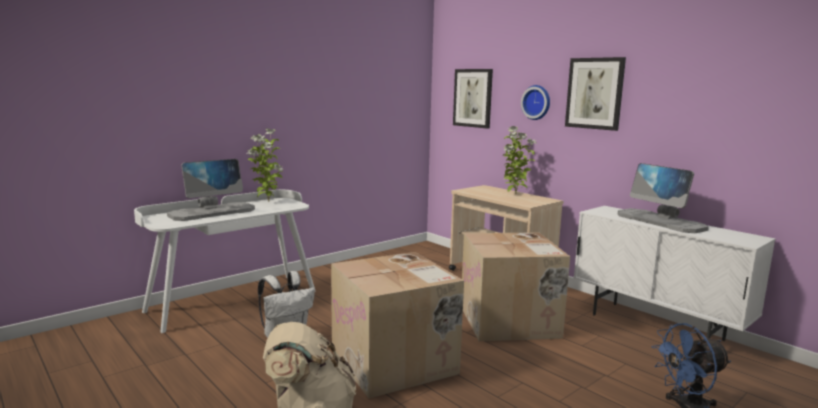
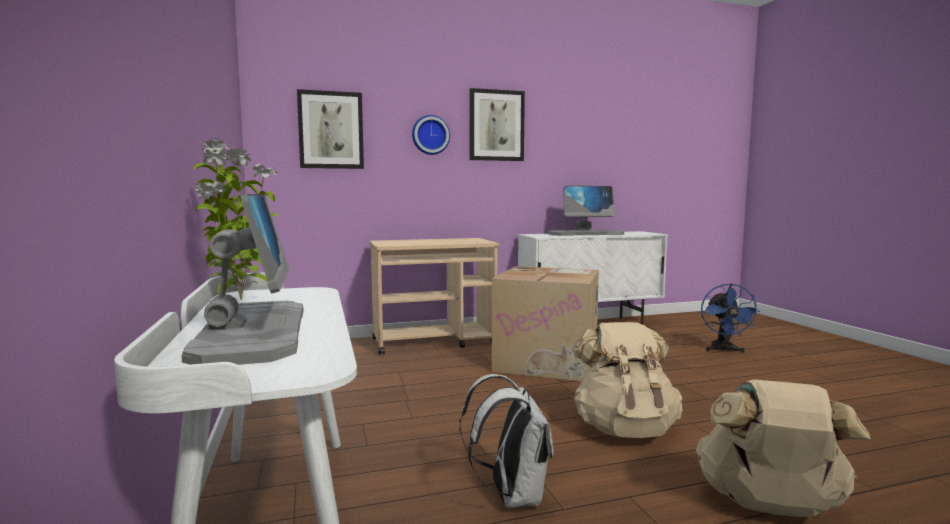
camera: 65 degrees left, 5 degrees down
(395, 362) = (624, 429): cardboard box -> beige backpack
(514, 194) = (434, 240): potted plant -> none

